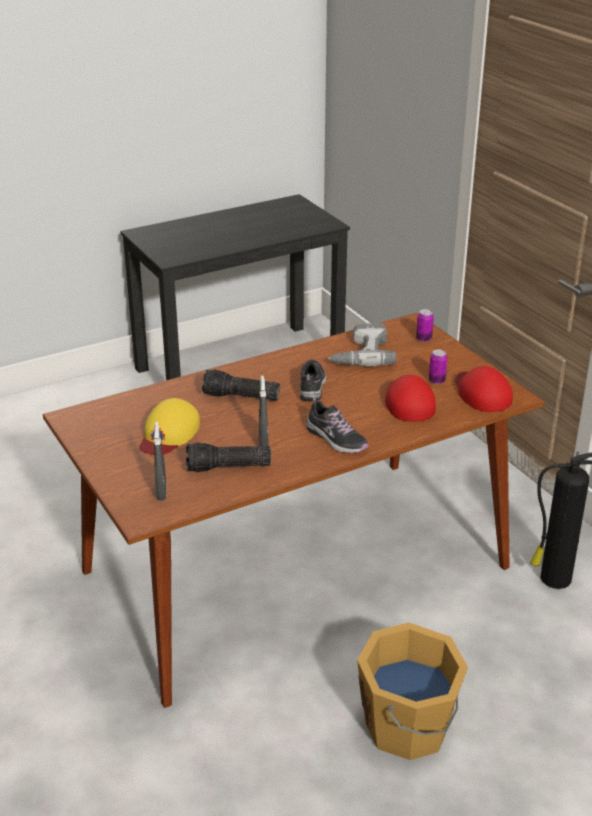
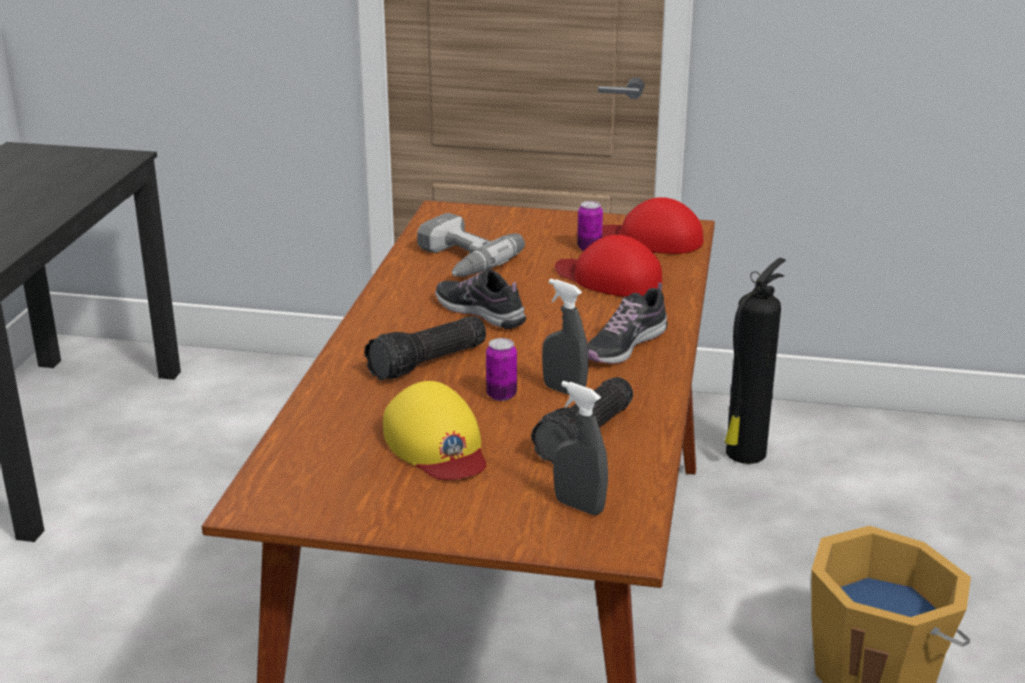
camera: 50 degrees left, 5 degrees down
(336, 439) = (624, 346): shoe -> shoe turned 135 degrees clockwise
(423, 339) = (489, 219): can -> can (501, 395)

